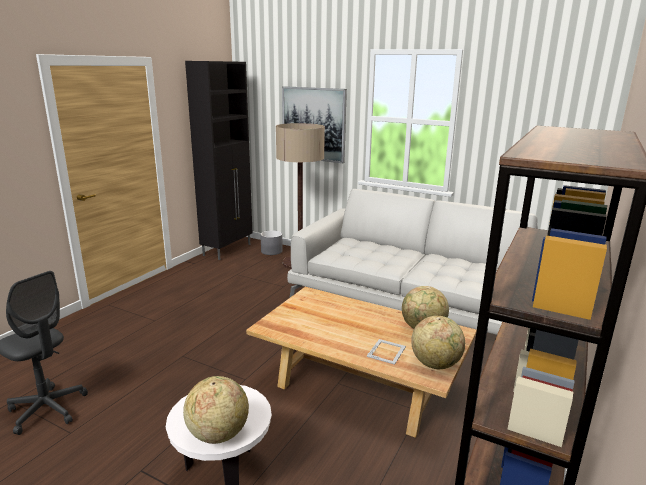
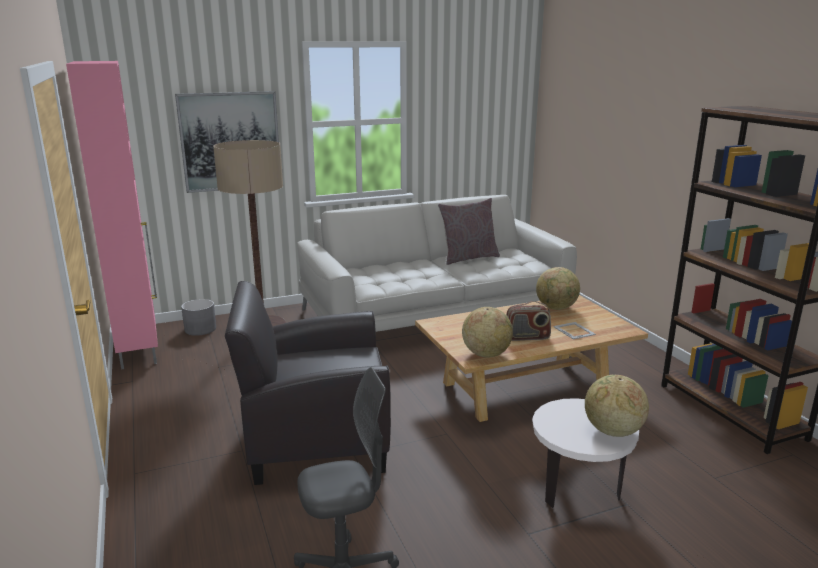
camera: 50 degrees left, 0 degrees up
(187, 336) = (316, 440): none -> black armchair
(228, 249) = (139, 349): black cabinet -> pink cabinet
(338, 335) = (526, 337): none -> radio
(435, 364) = (609, 322): globe -> globe (486, 354)
(452, 262) = (468, 258): none -> grey pillow

